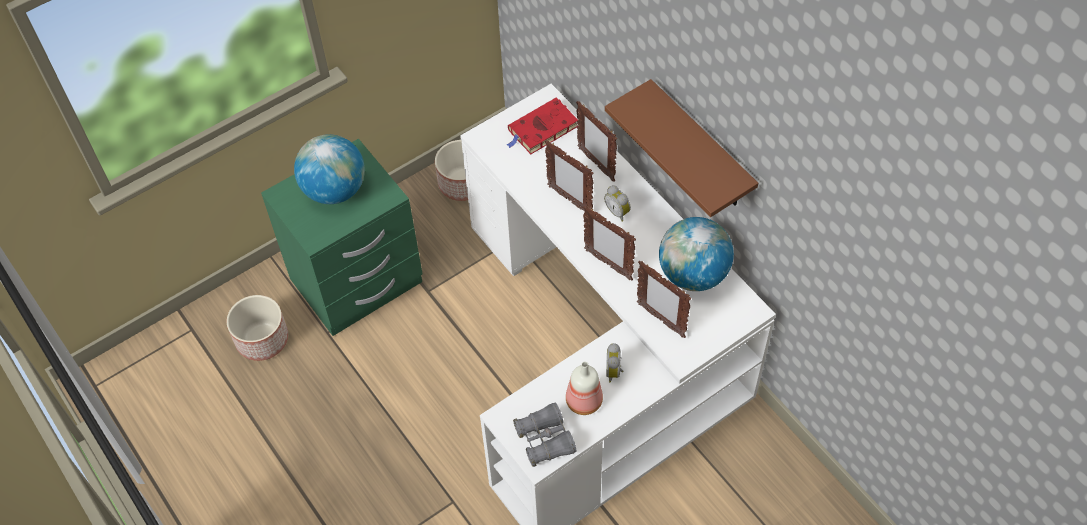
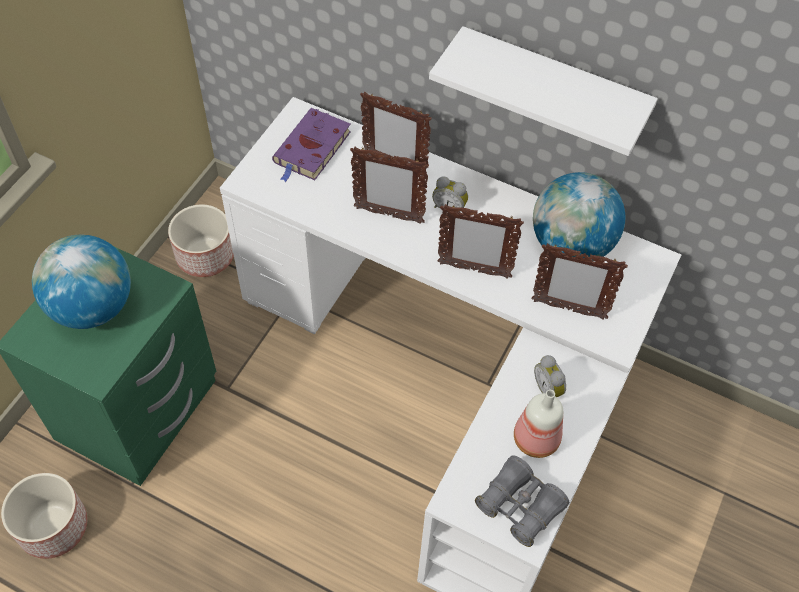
camera: 30 degrees left, 0 degrees up
(541, 130) = (311, 149): red book -> purple book
(701, 148) = (551, 89): brown shelf -> white shelf

